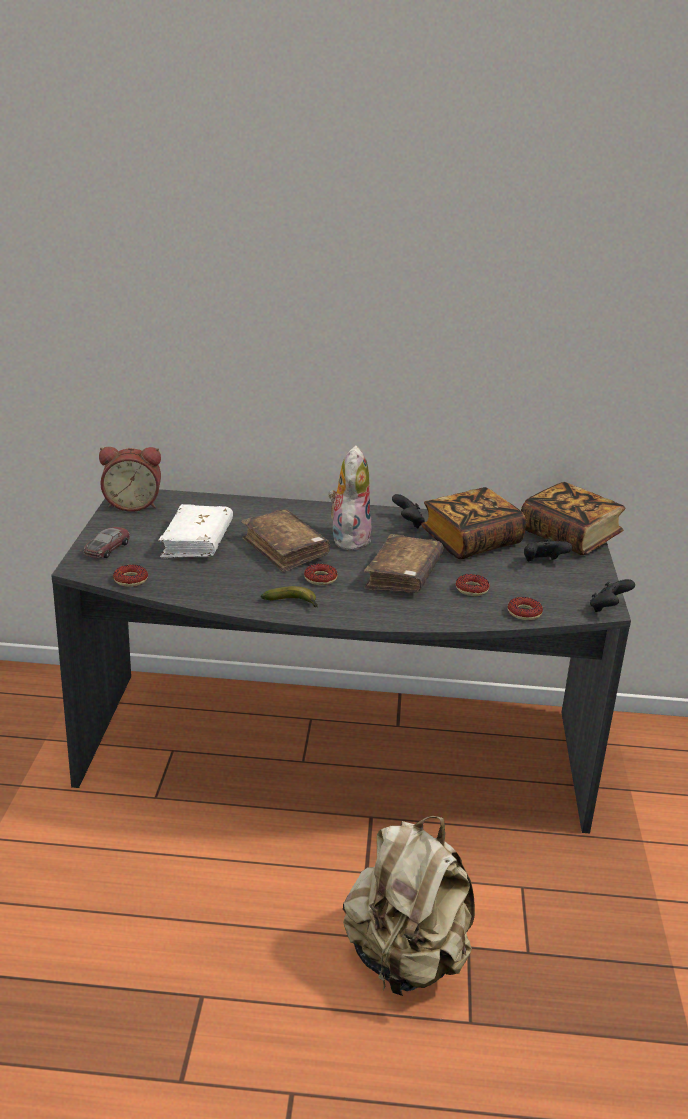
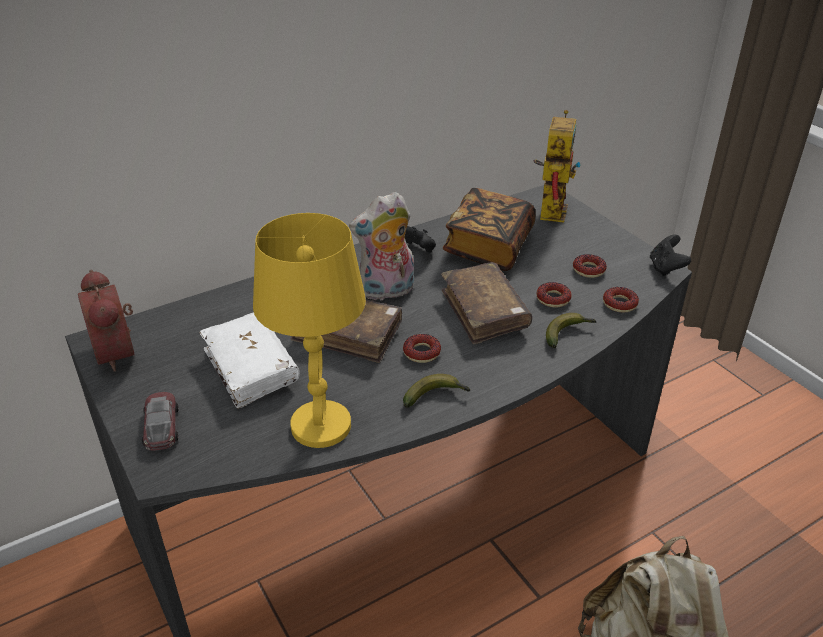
camera: 35 degrees left, 10 degrees up
(130, 580) = (240, 456): donut -> donut (588, 270)
(132, 504) = (119, 351): alarm clock -> alarm clock turned 105 degrees clockwise
(197, 586) = (320, 425): none -> yellow table lamp
(348, 538) = (387, 292): plush toy -> plush toy turned 90 degrees counterclockwise
(448, 612) = (568, 334): none -> banana
(543, 563) = (567, 244): black game controller -> none
(569, 537) = (550, 208): book -> toy robot

